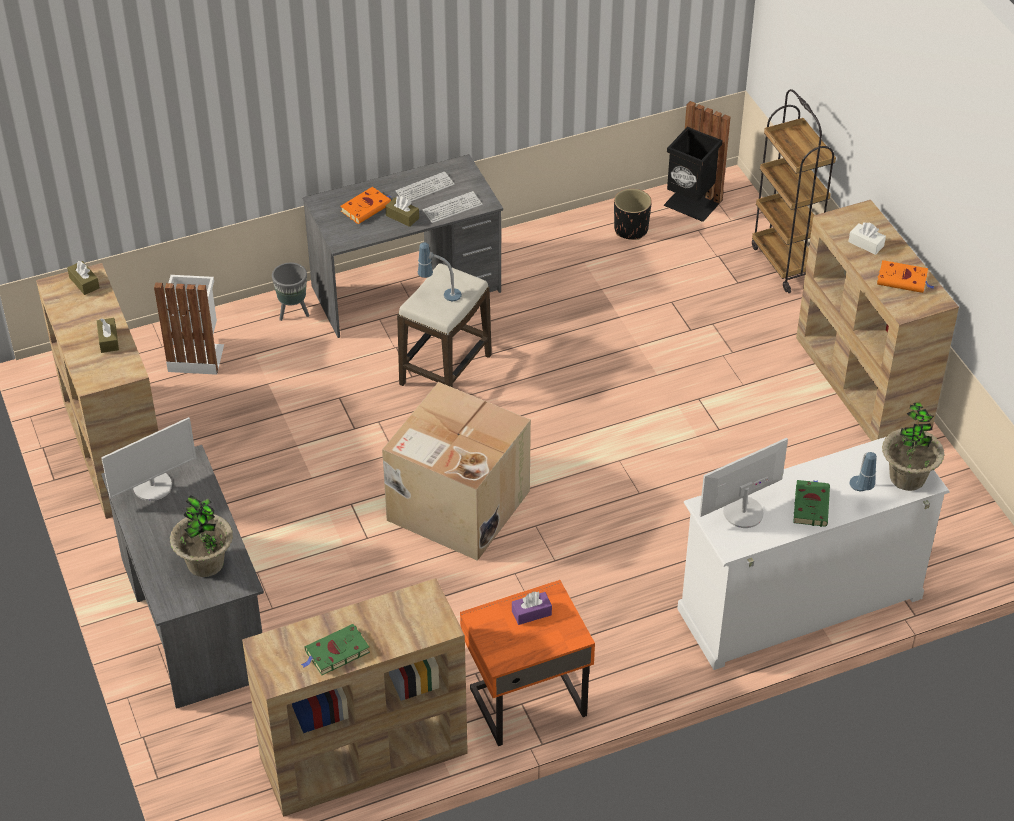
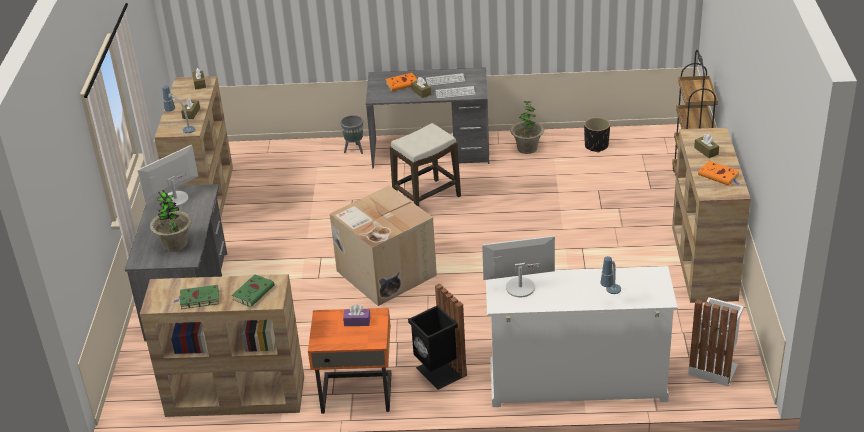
camera: 25 degrees right, 10 degrees down
(153, 486) = (175, 199): monitor -> monitor turned 150 degrees clockwise
(196, 356) = (283, 161): white trash can -> white trash can (713, 367)
(440, 295) = (420, 139): table lamp -> table lamp (181, 128)
(692, 204) = (646, 139): black trash can -> black trash can (439, 372)
(810, 504) = (570, 293): green book -> green book (254, 292)
(866, 244) = (706, 151): white tissue box -> brown tissue box
(907, 477) = (651, 293): potted plant -> potted plant (527, 148)

